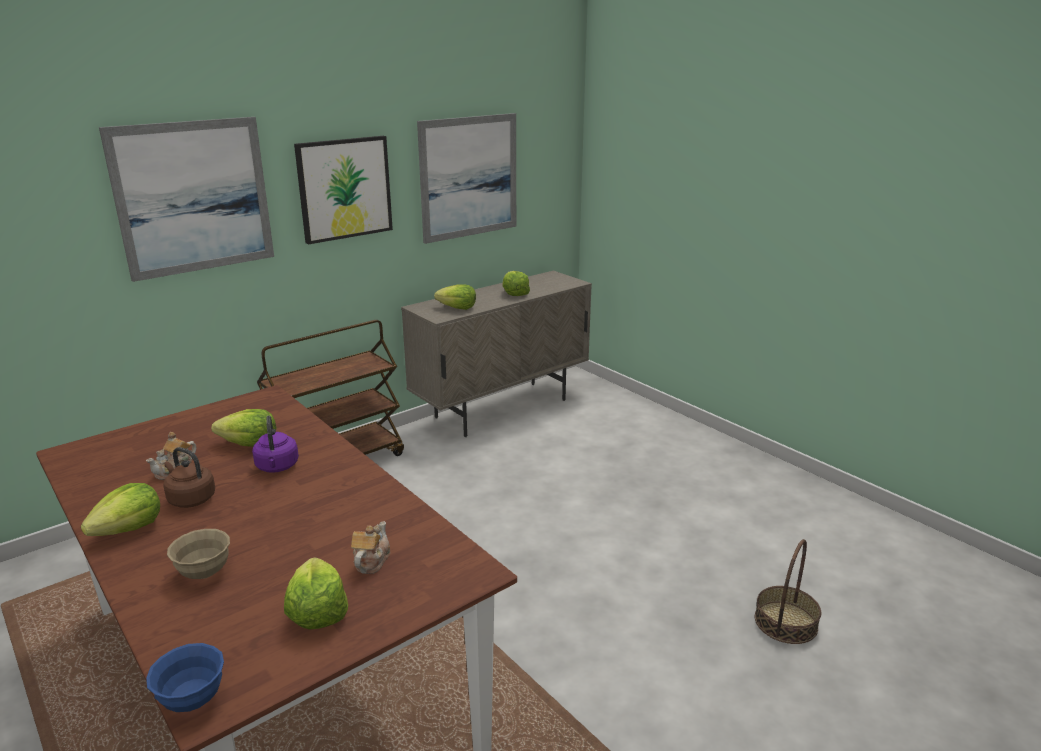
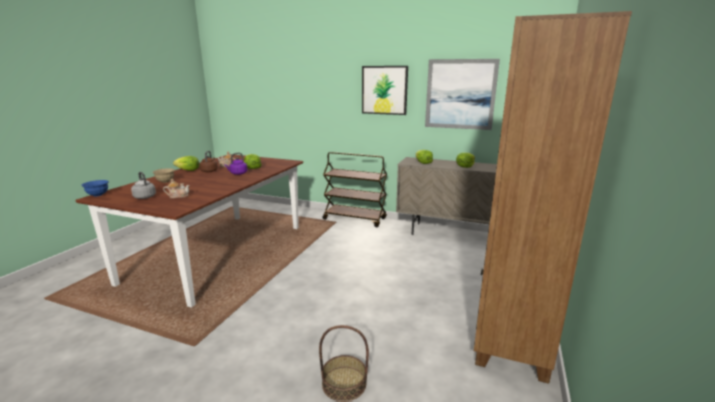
camera: 60 degrees right, 5 degrees down
(193, 197) = (320, 84): picture -> none
(317, 612) = (144, 197): lettuce -> grey kettle
(749, 472) = (509, 331): none -> brown bookcase

